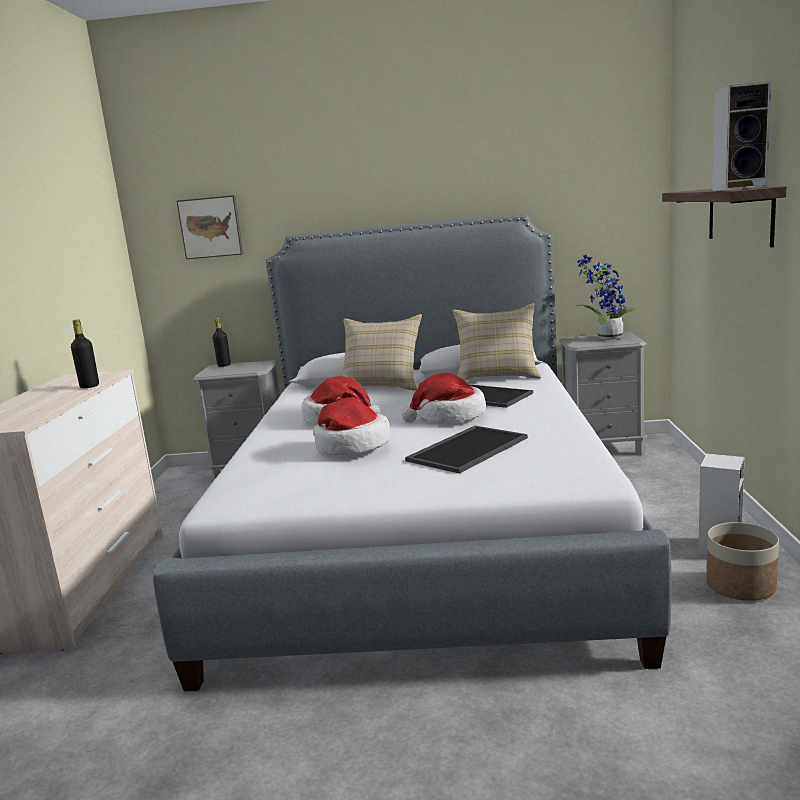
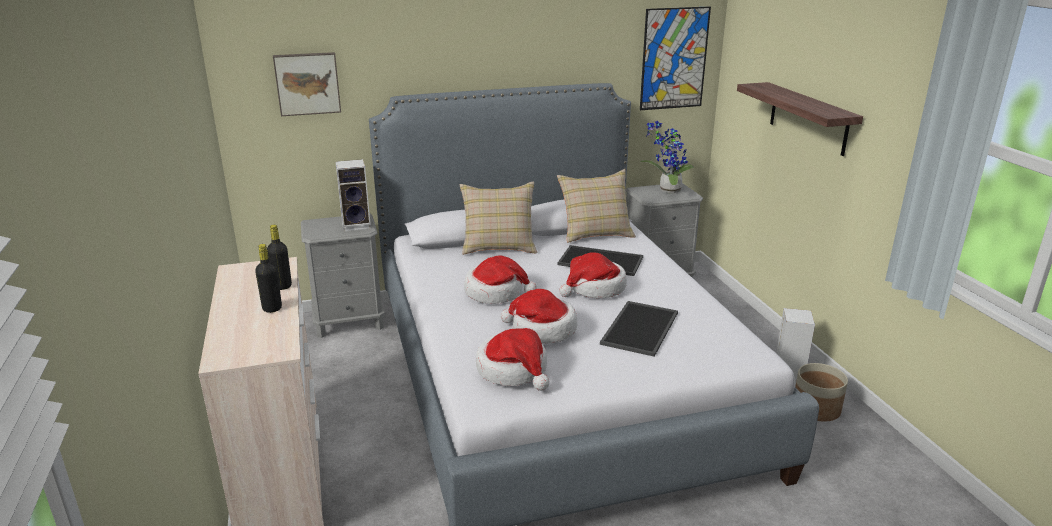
camera: 20 degrees left, 10 degrees up
(224, 365) = (321, 221): black bottle -> black bottle (272, 308)
(282, 477) = (513, 370): none -> hat
(608, 186) = (674, 59): none -> picture
(740, 188) = (823, 108): speaker -> speaker (357, 225)

